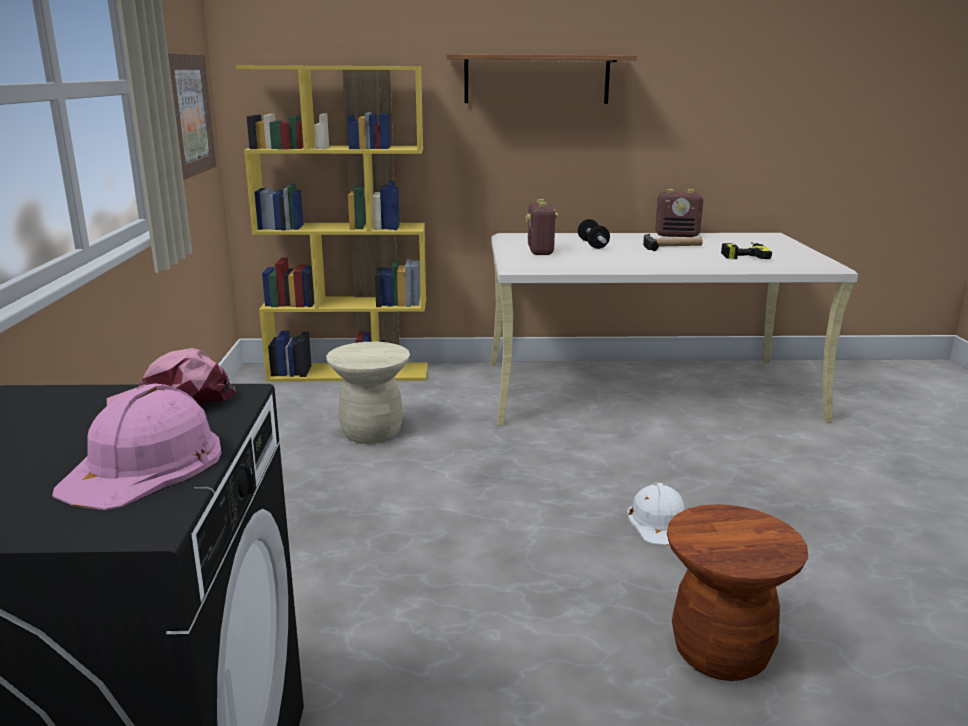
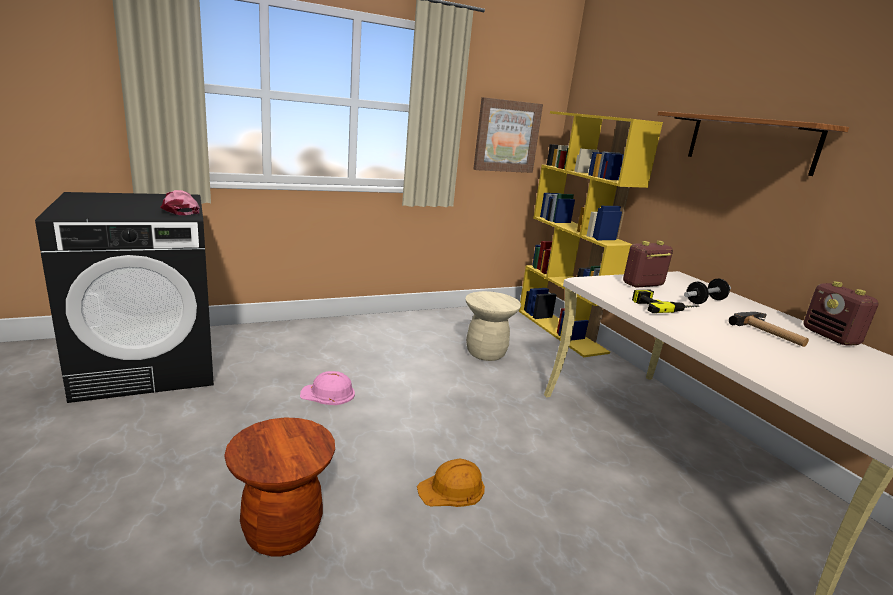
camera: 65 degrees right, 0 degrees up
(145, 465) = (111, 212): pink hard hat -> pink hard hat (328, 393)
(659, 522) = (452, 489): white hard hat -> orange hard hat
(742, 254) = (813, 369): power drill -> power drill (662, 306)

